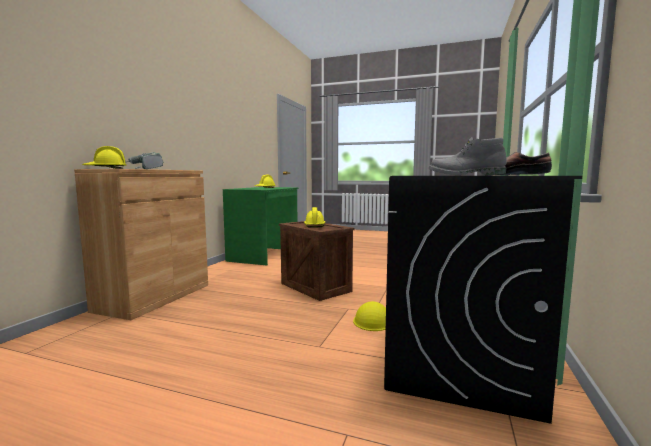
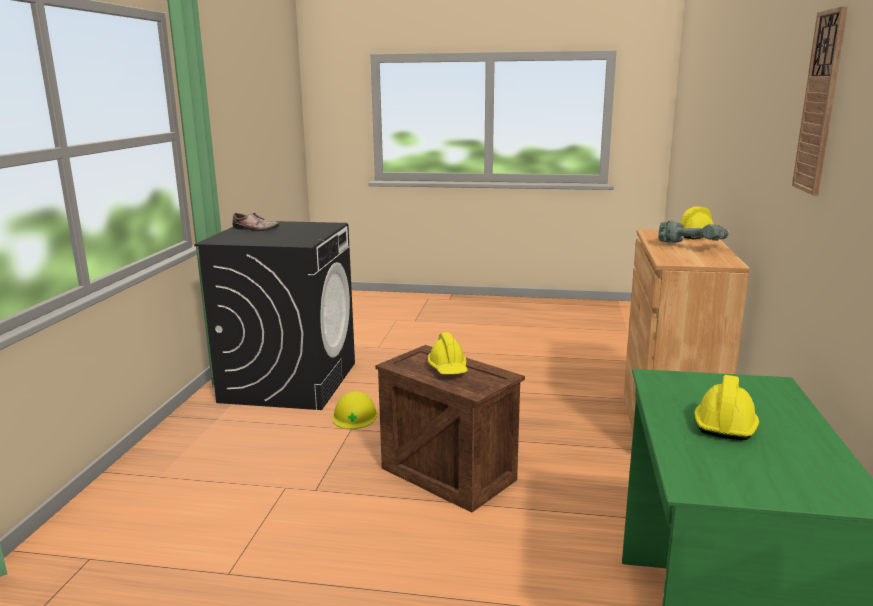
camera: 170 degrees right, 10 degrees up
(195, 98) = (820, 103): none -> wall clock
(465, 175) = (299, 223): grey boot -> none

